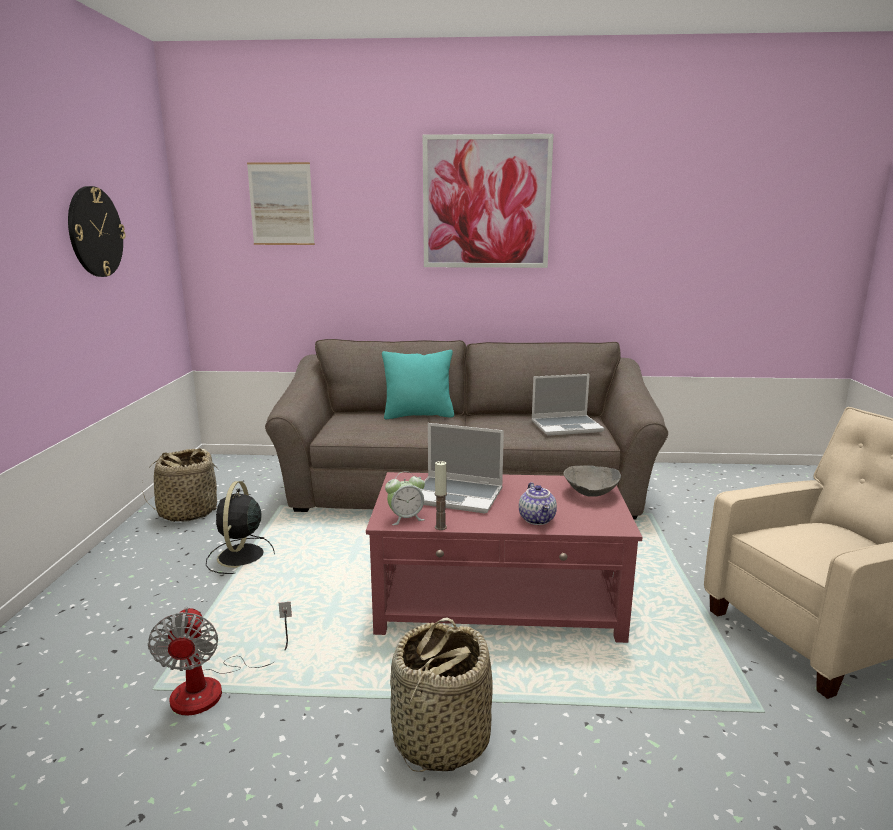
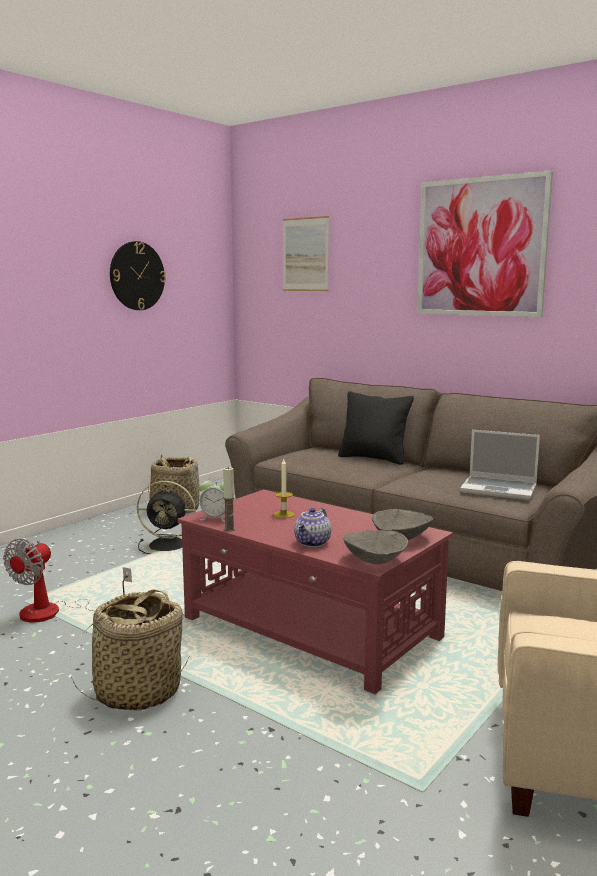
camera: 35 degrees right, 5 degrees down
(240, 557) = (169, 545): black fan -> black fan turned 120 degrees counterclockwise
(418, 415) = (374, 458): turquoise pillow -> black pillow
(458, 496) = (284, 514): laptop -> candle
(613, 523) = (373, 561): none -> grey bowl

